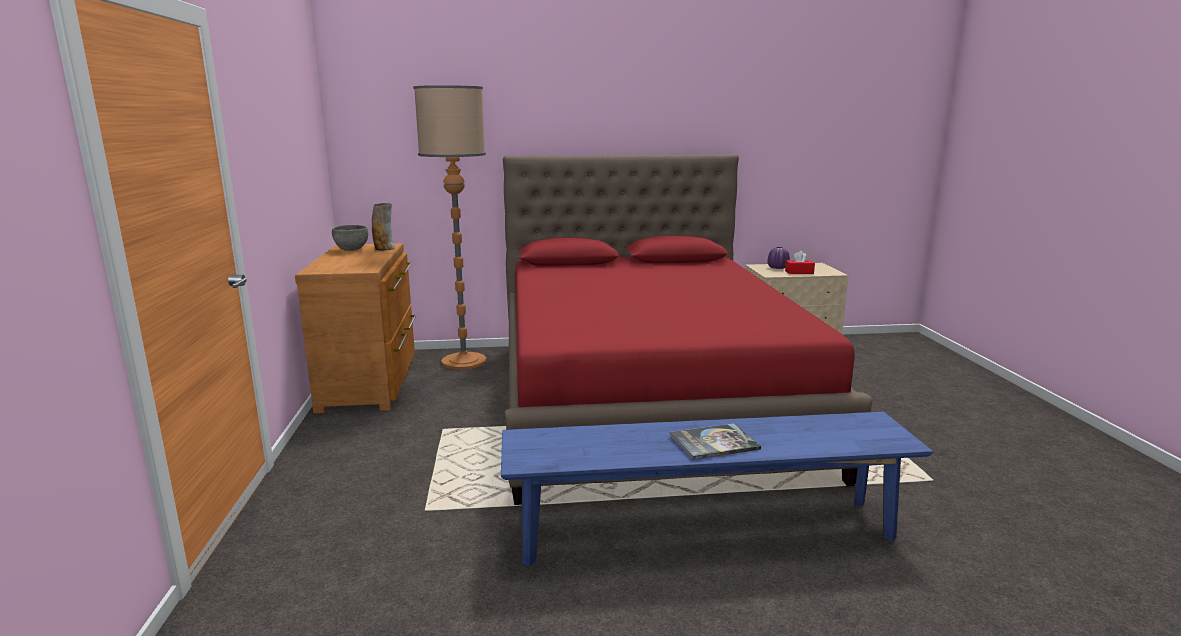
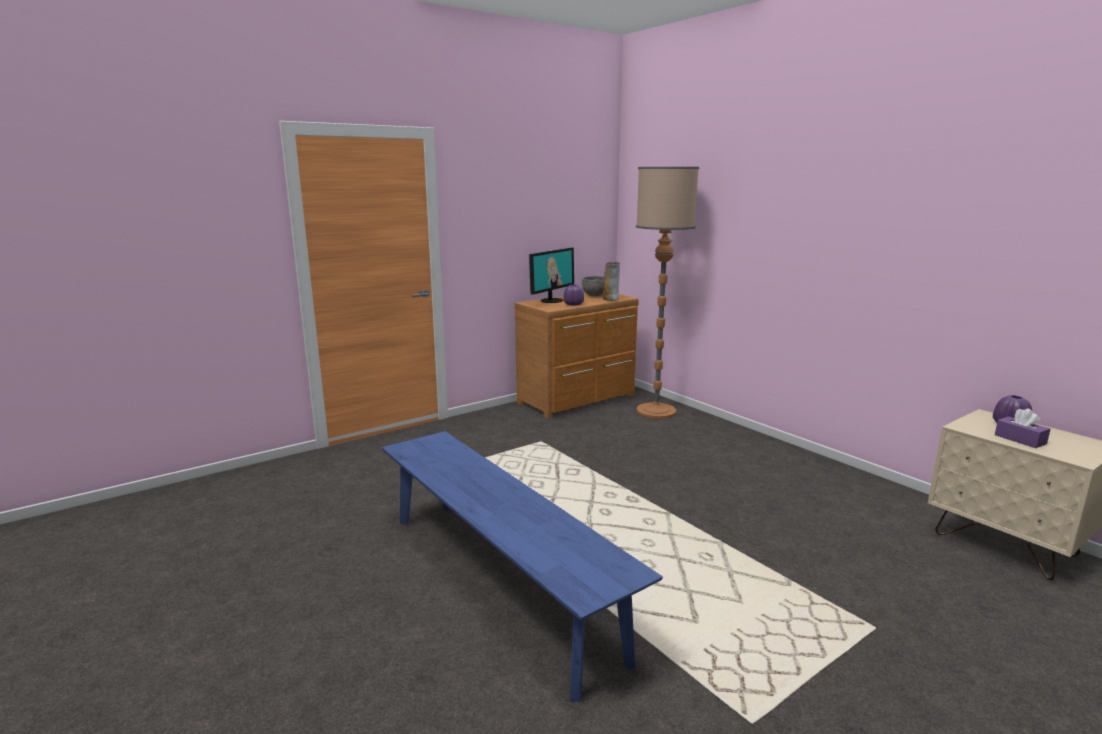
camera: 60 degrees right, 0 degrees up
(330, 263) = (551, 300): none -> monitor
(371, 261) = (573, 304): none -> purple vase
(646, 401) = (697, 498): red bed -> none
(714, 442) = (490, 501): book -> none
(799, 272) = (1020, 439): red tissue box -> purple tissue box

